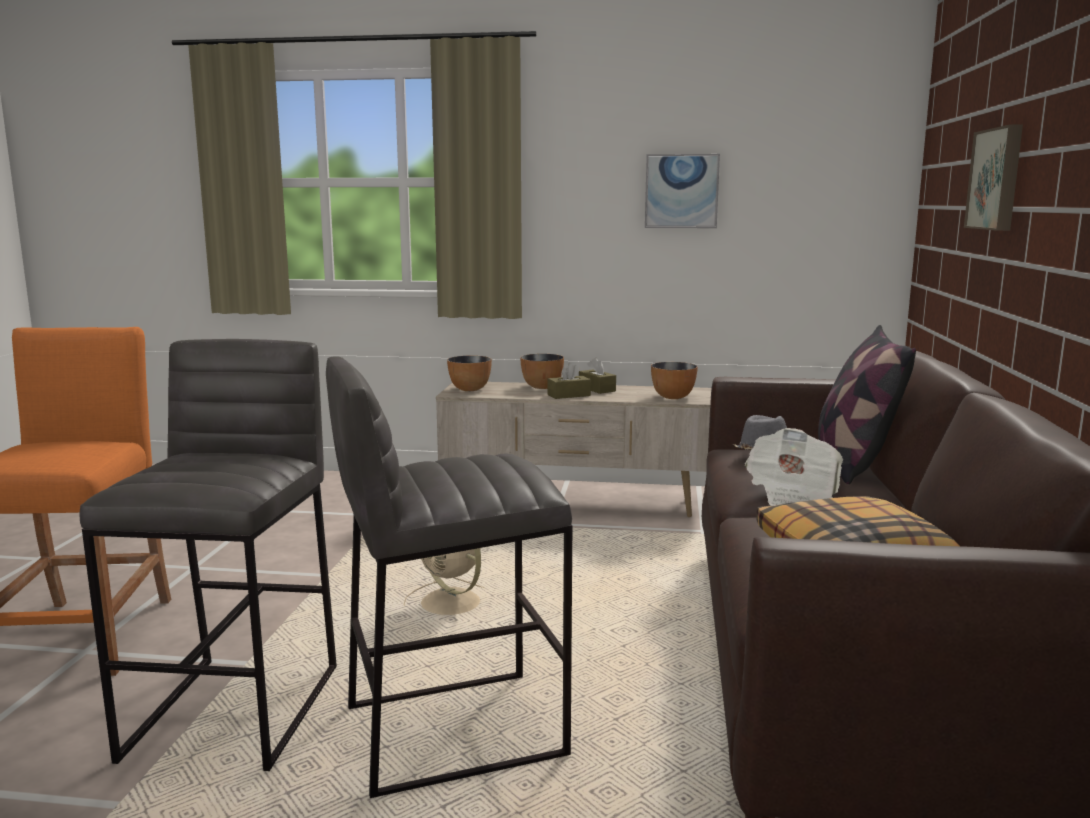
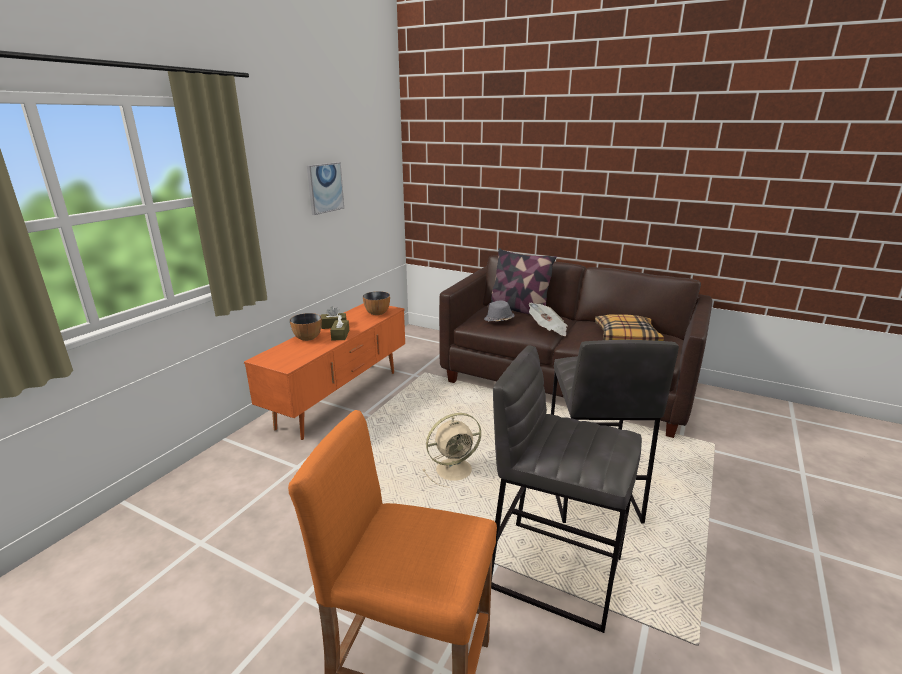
camera: 70 degrees left, 10 degrees up
(469, 389) = (283, 360): bowl -> none
(577, 503) = (340, 399): beige tv stand -> orange tv stand
(997, 179) = (507, 177): picture -> none

